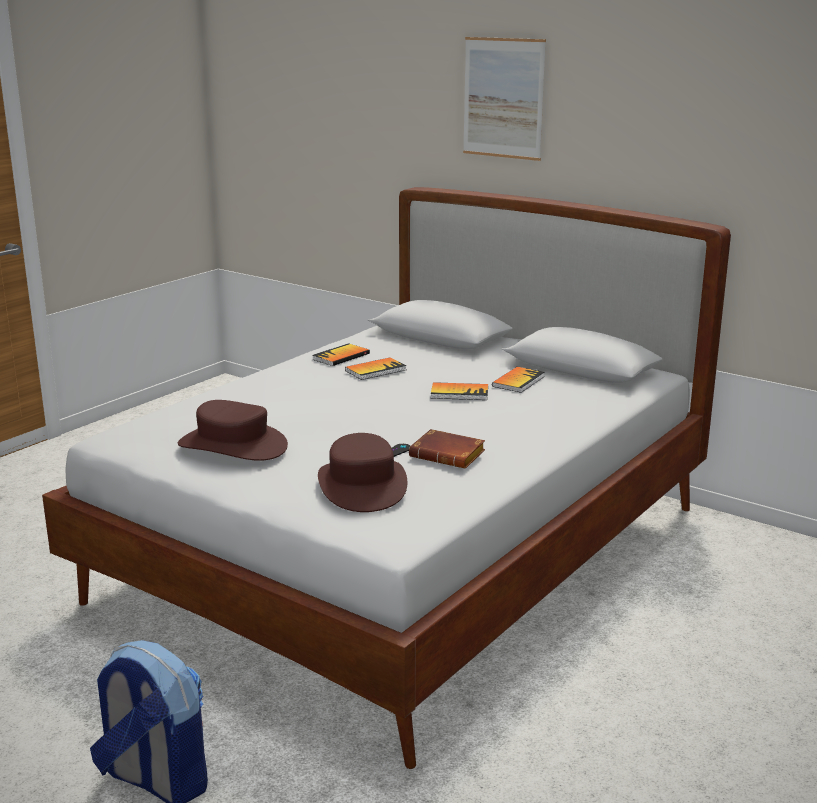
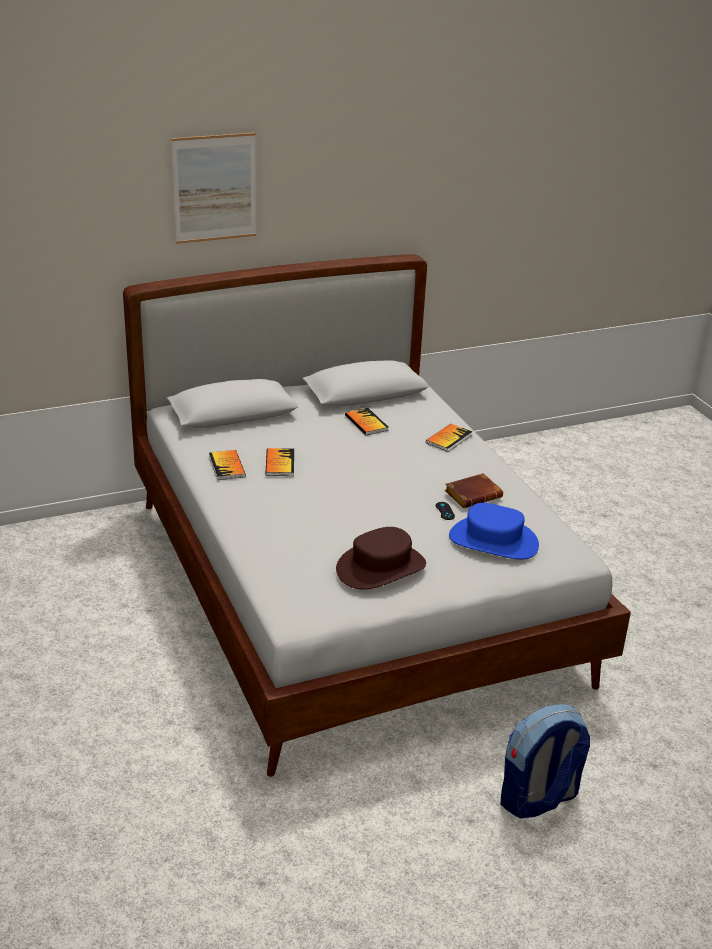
camera: 60 degrees left, 10 degrees up
(362, 485) = (493, 541): brown hat -> blue hat
(459, 393) = (365, 451): book -> book (448, 439)

